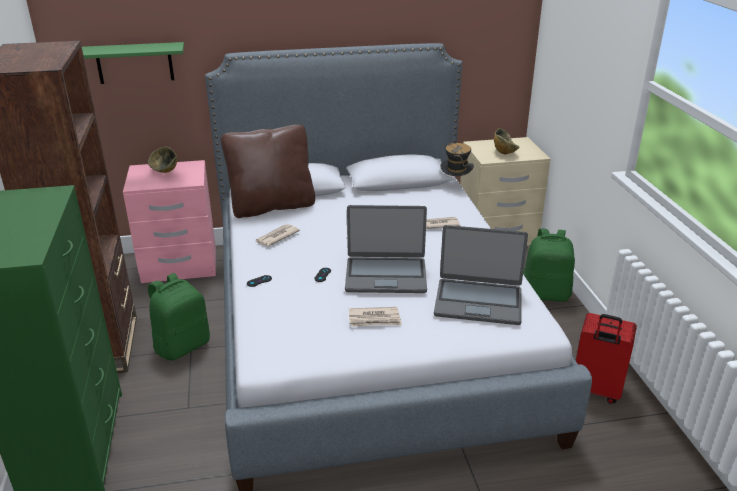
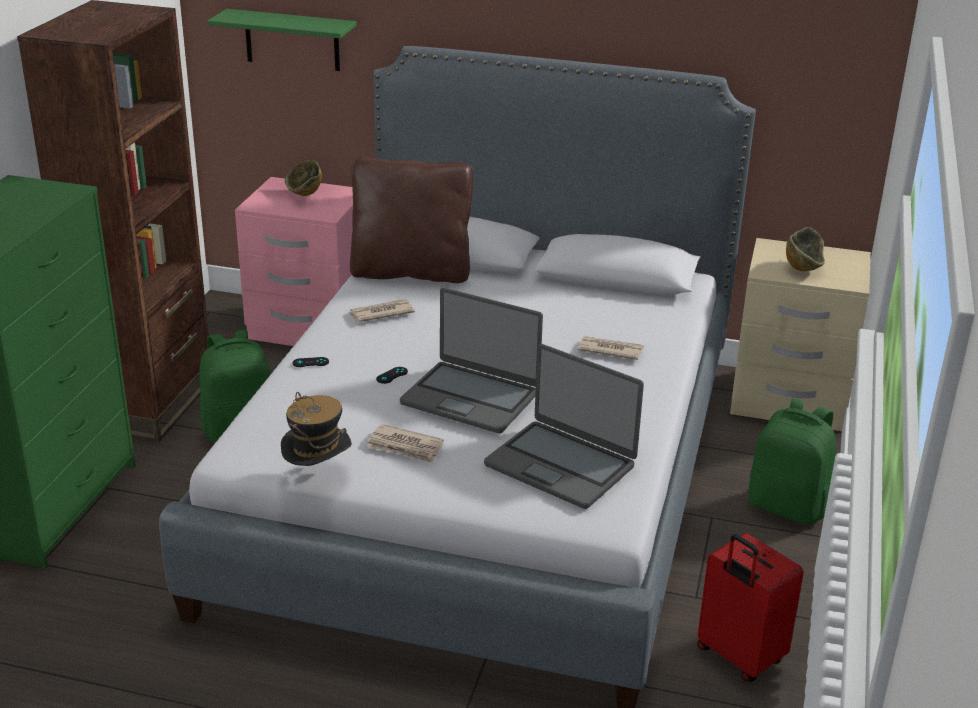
camera: 25 degrees right, 0 degrees up
(455, 184) = (696, 300): hat -> hat (318, 475)

